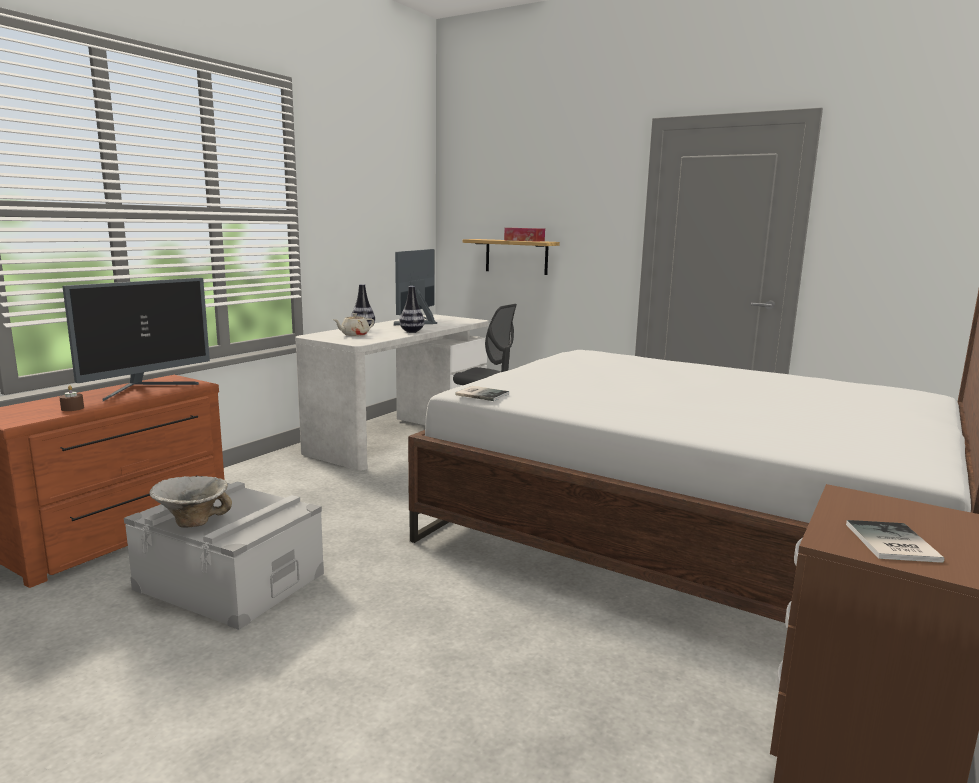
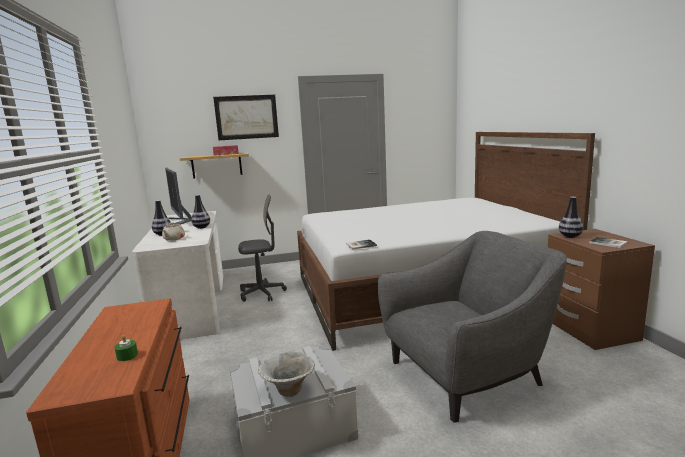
camera: 45 degrees left, 0 degrees up
(72, 408) = (127, 356): brown candle -> green candle
(146, 389) = (128, 321): monitor -> none
(479, 659) = (466, 374): none -> grey armchair
(565, 186) = (246, 117): none -> picture
(854, 502) = (570, 236): none -> vase

